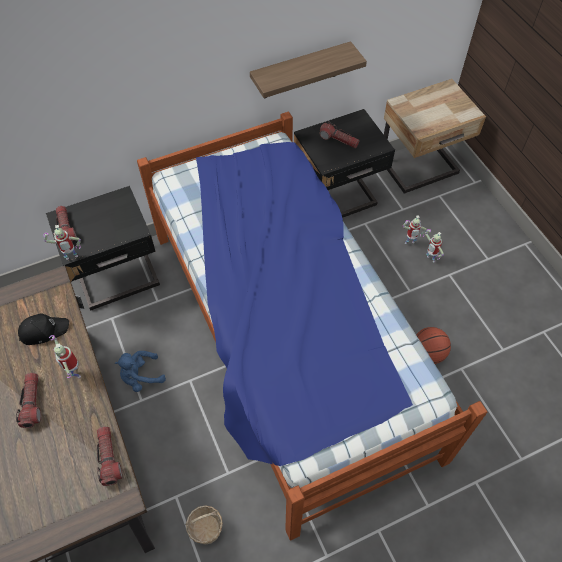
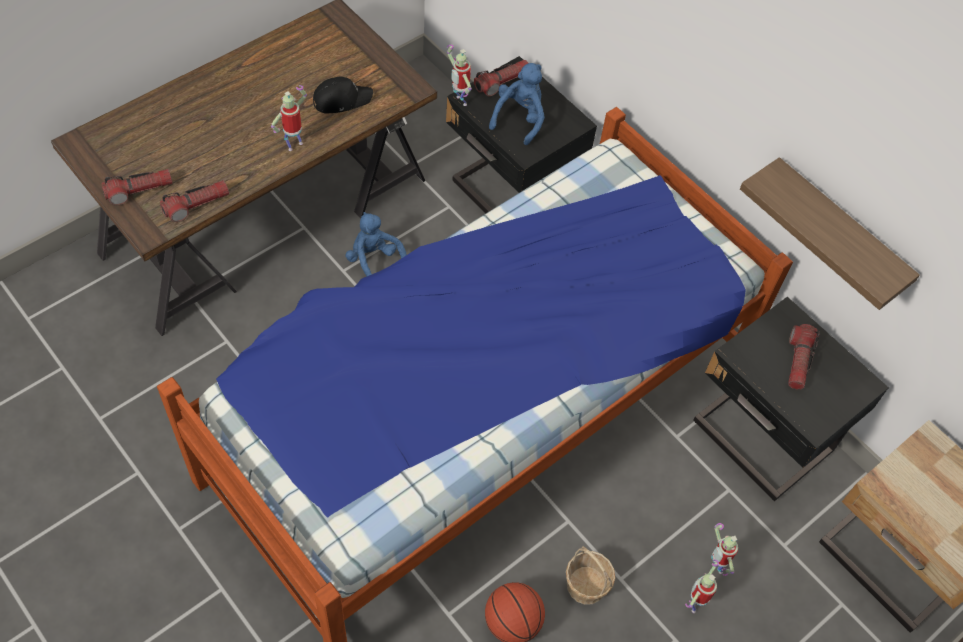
camera: 70 degrees right, 0 degrees up
(32, 403) = (249, 118): flashlight -> flashlight (139, 190)
(43, 330) = (341, 100): black cap -> black cap turned 75 degrees counterclockwise
(104, 226) = (519, 118): none -> blue plush toy
(206, 529) = (192, 384): basket -> basket (586, 585)

